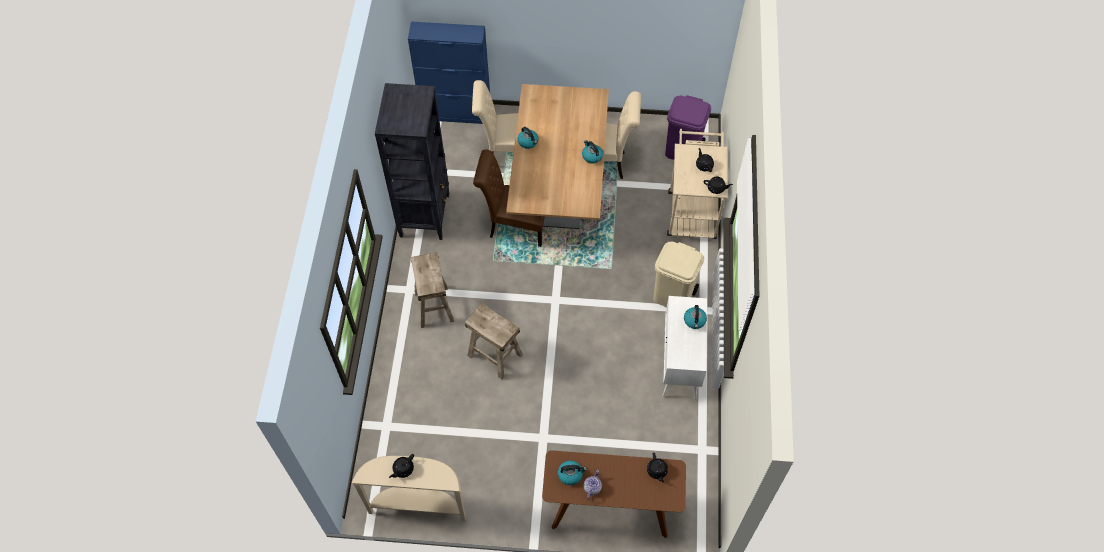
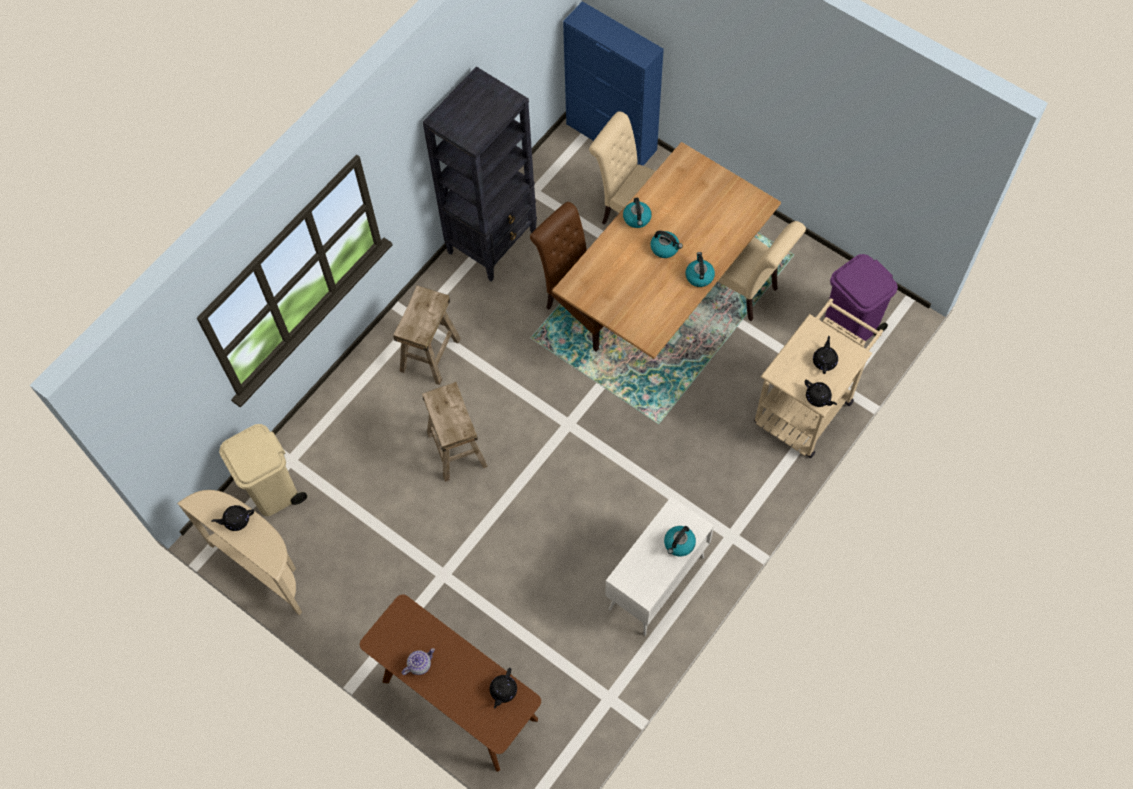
camera: 35 degrees right, 5 degrees up
(570, 474) = (407, 635): kettle -> kettle (665, 248)
(673, 296) = (708, 498): beige trash can -> beige trash can (273, 491)

